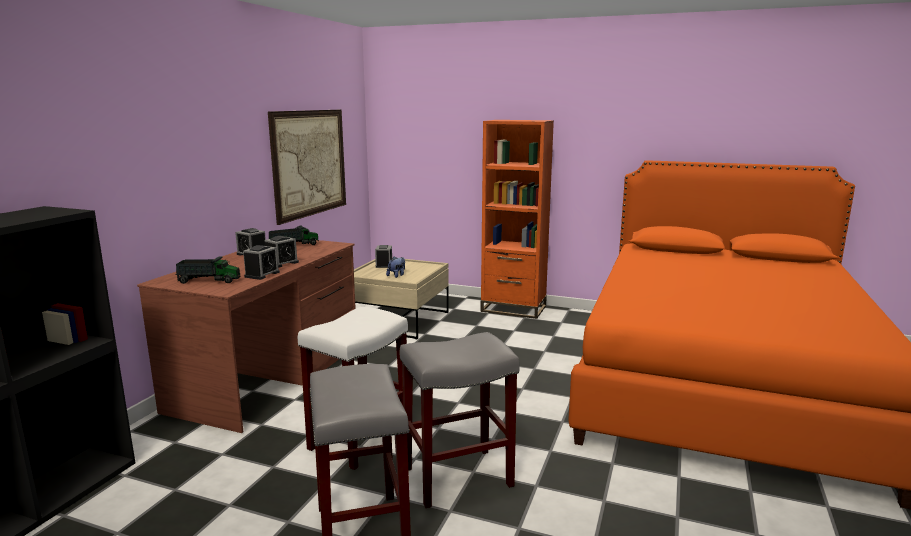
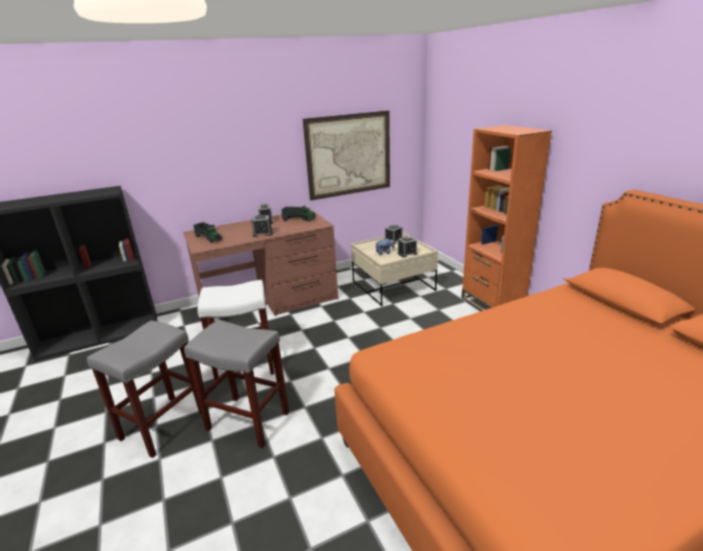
camera: 45 degrees right, 10 degrees up
(262, 274) = (236, 240): alarm clock -> alarm clock (407, 253)

